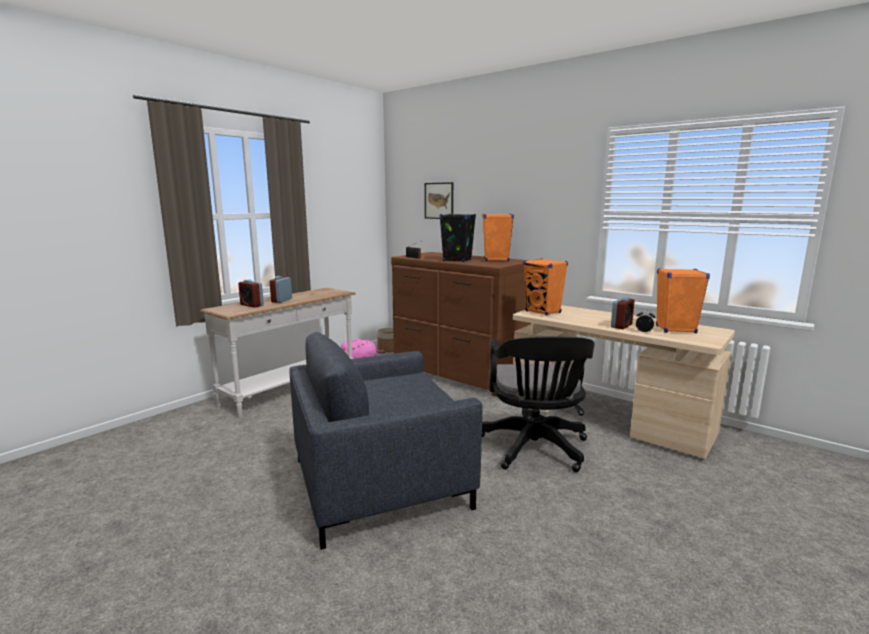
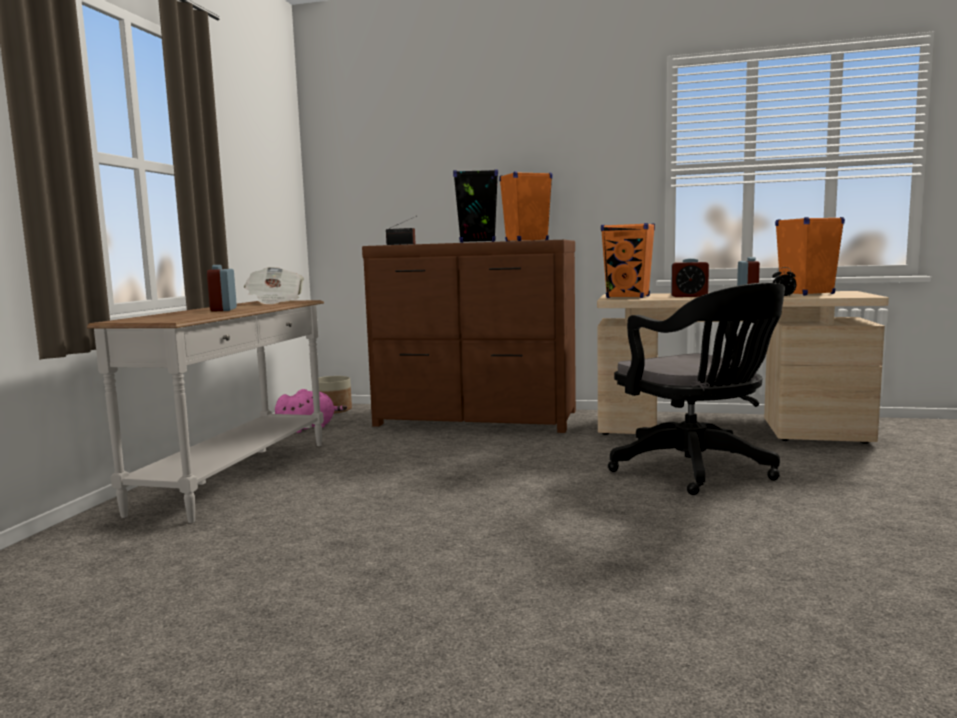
camera: 25 degrees left, 5 degrees down
(252, 305) = (183, 315): alarm clock -> alarm clock (689, 296)
(326, 292) = (275, 302): none -> newspaper
(379, 482) = (556, 543): grey armchair -> none
(439, 200) = (407, 167): picture -> none

